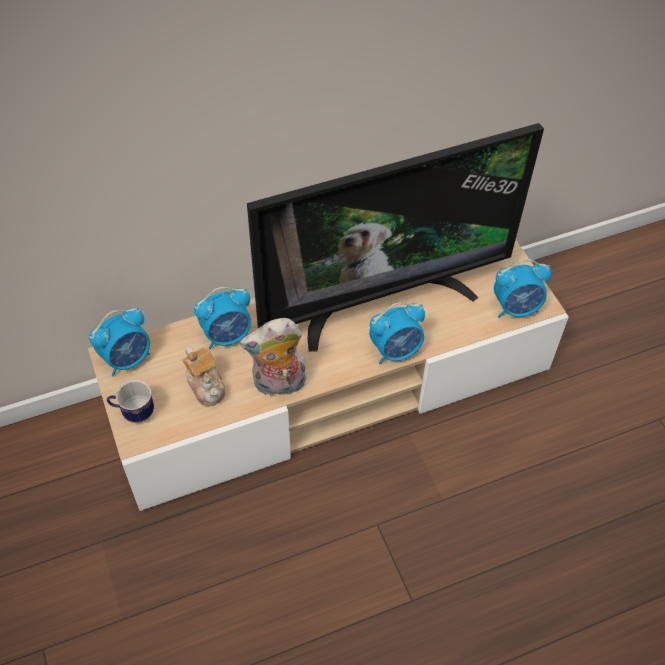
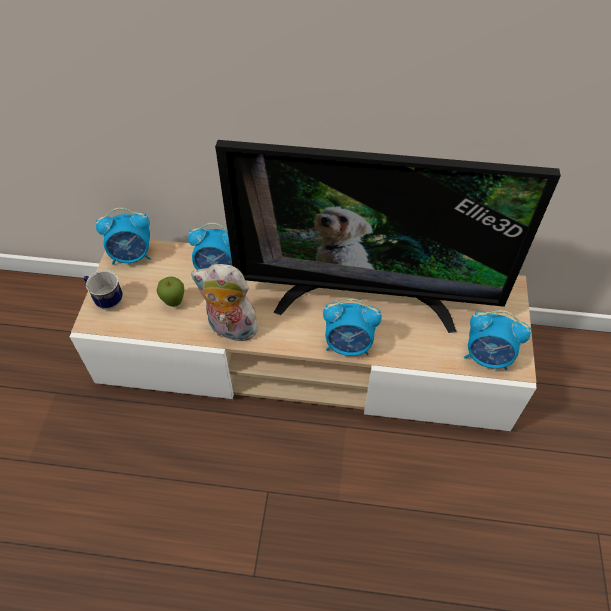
camera: 30 degrees right, 0 degrees up
(206, 385) = (174, 303): teapot -> apple

